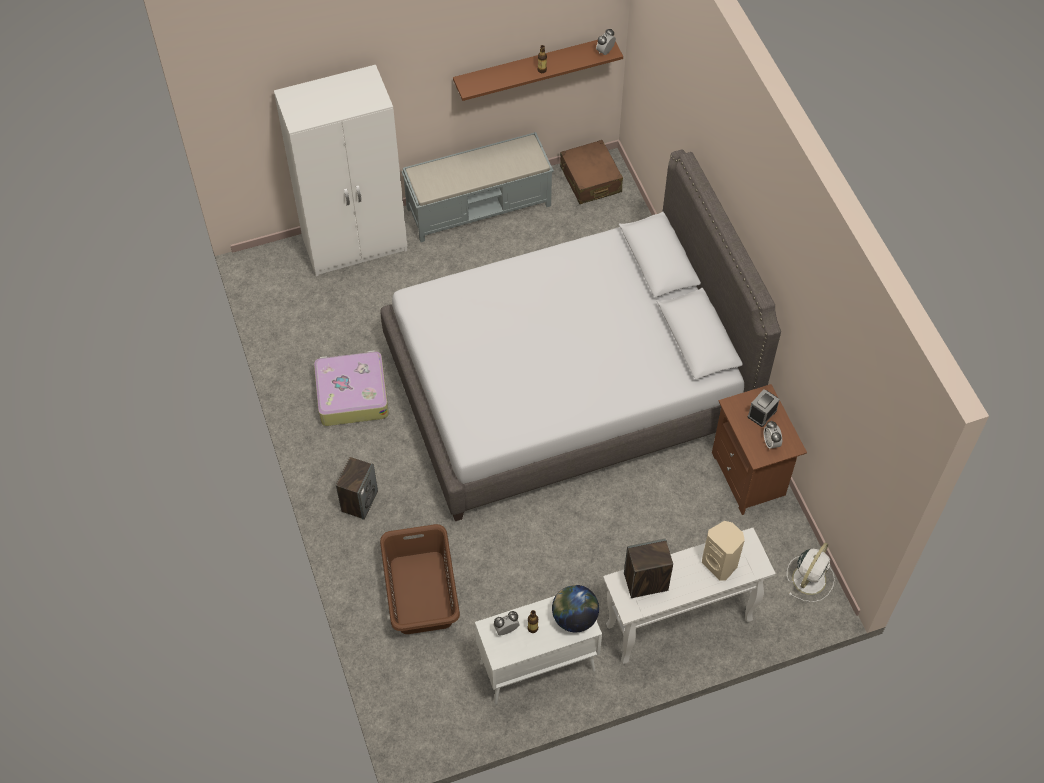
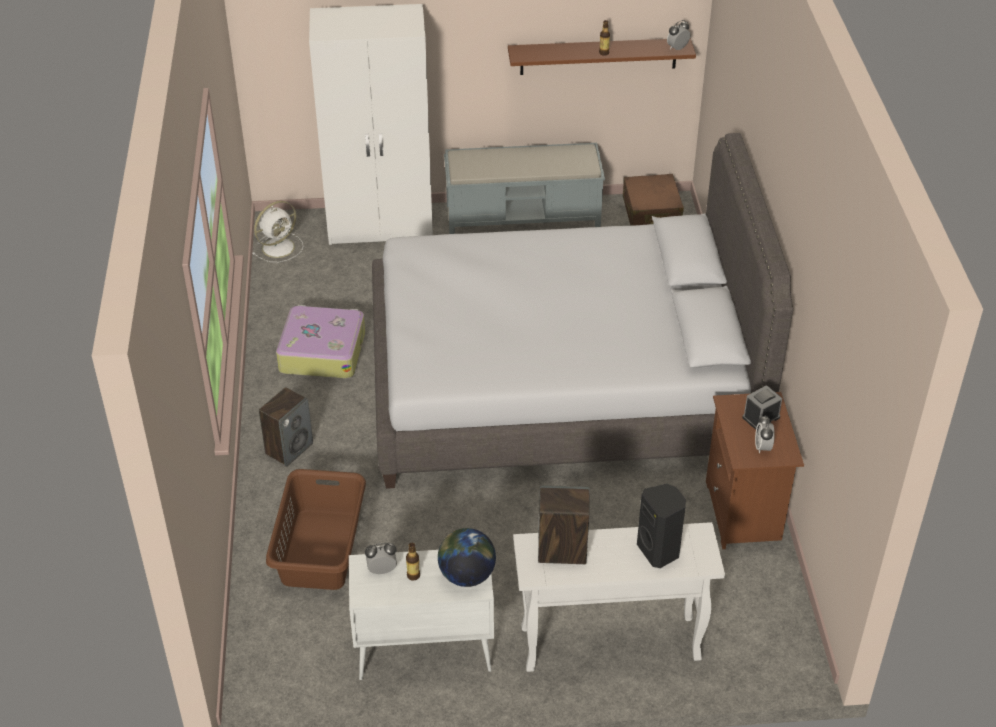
camera: 15 degrees right, 15 degrees down
(720, 564) = (659, 551): beige speaker -> black speaker
(809, 578) = (787, 631): white fan -> white fan (279, 247)

